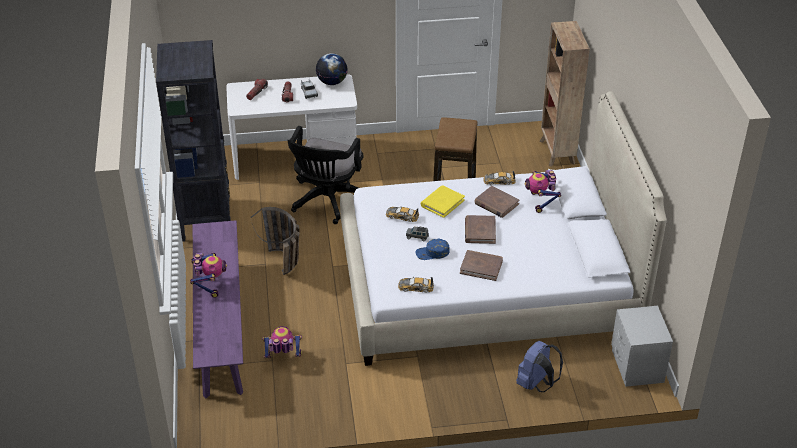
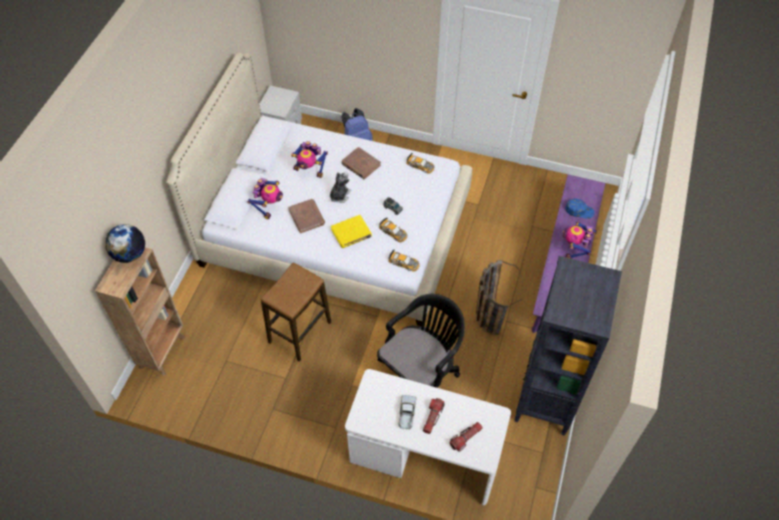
camera: 155 degrees left, 15 degrees up
(283, 359) = (523, 223): toy robot -> toy robot (310, 170)
(332, 82) = (372, 421): globe -> globe (129, 254)
(432, 253) = (389, 190): blue cap -> blue cap (579, 210)
(480, 231) = (339, 195): brown book -> plush toy
(499, 181) = (285, 241): toy car -> toy car (404, 263)

